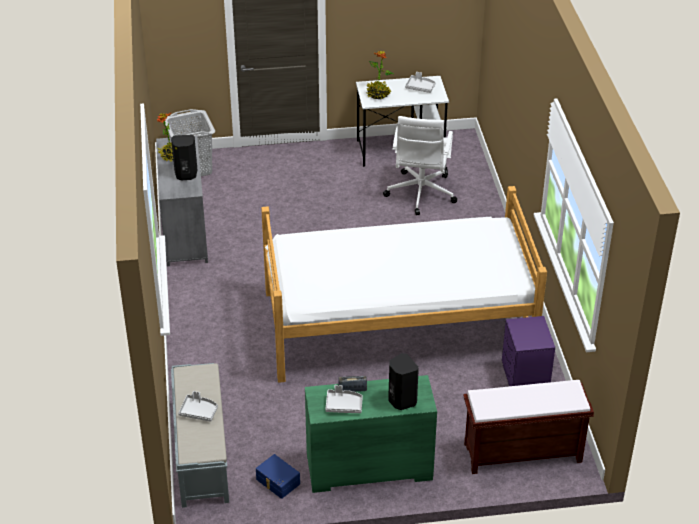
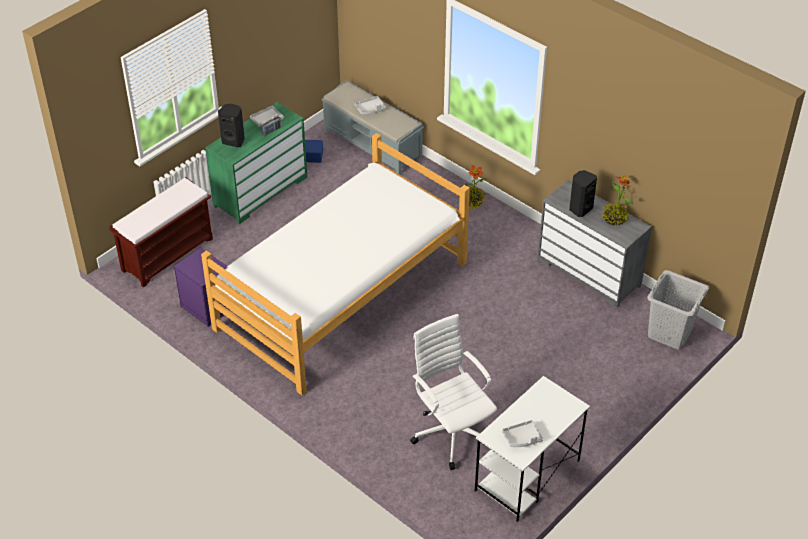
camera: 140 degrees right, 5 degrees up
(378, 95) = (548, 401): potted plant -> potted plant (472, 201)

